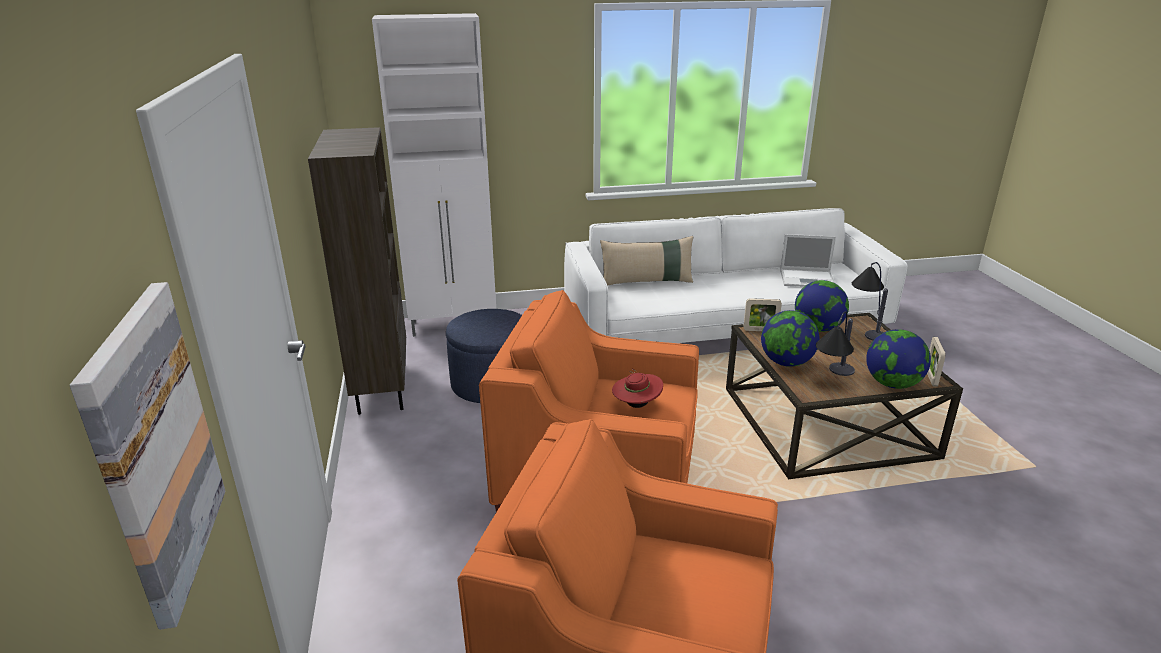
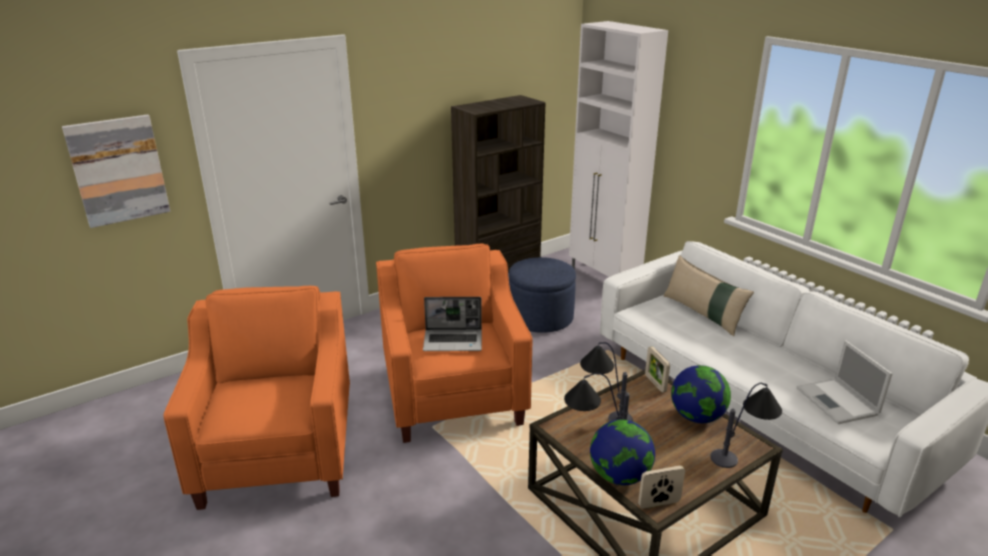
camera: 65 degrees right, 0 degrees up
(636, 405) = (453, 341): red hat -> laptop
(786, 362) = (603, 406): globe -> table lamp

